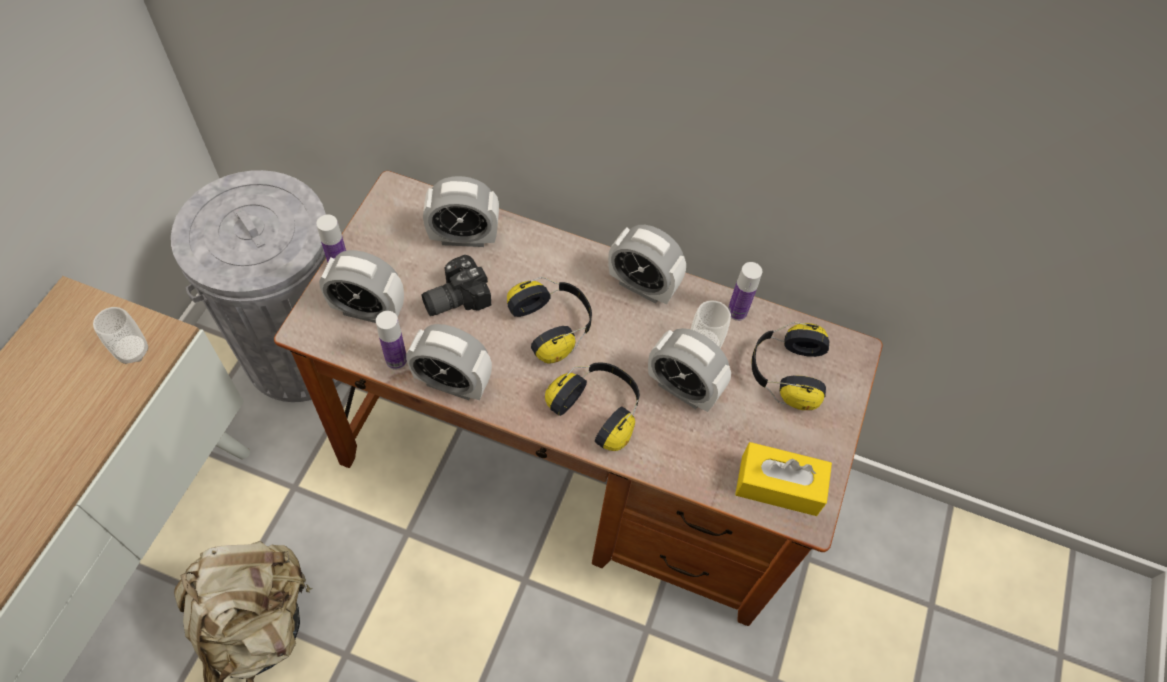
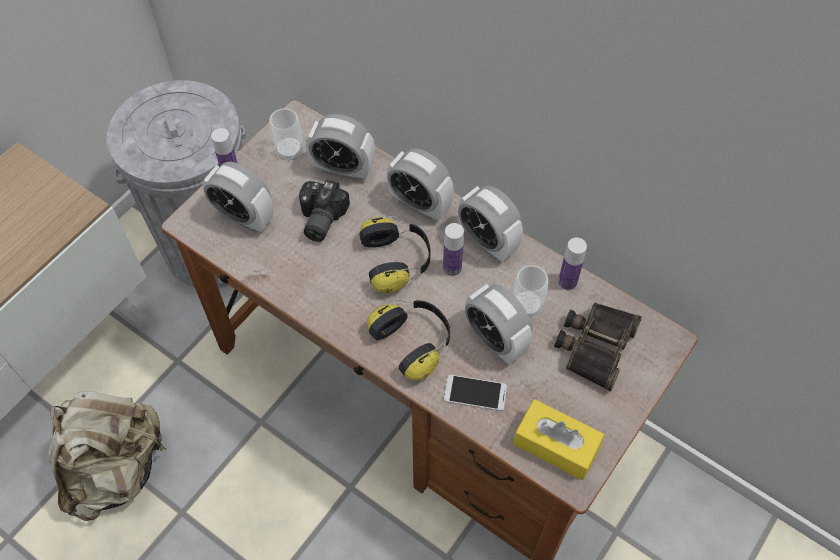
camera: 20 degrees right, 0 degrees up
(132, 351) = (53, 214): cup -> cup (289, 151)
(396, 360) = (254, 263): bottle -> bottle (452, 268)
(452, 383) = (295, 293): alarm clock -> alarm clock (420, 204)
(453, 297) = (319, 219): camera -> camera turned 60 degrees counterclockwise
(679, 449) = (475, 393): none -> phone
(784, 372) = (594, 345): headphones -> binoculars

